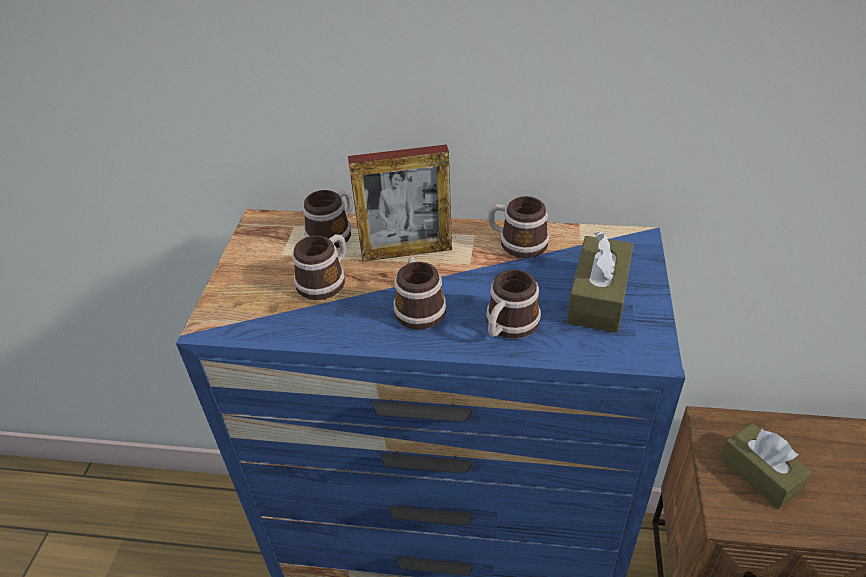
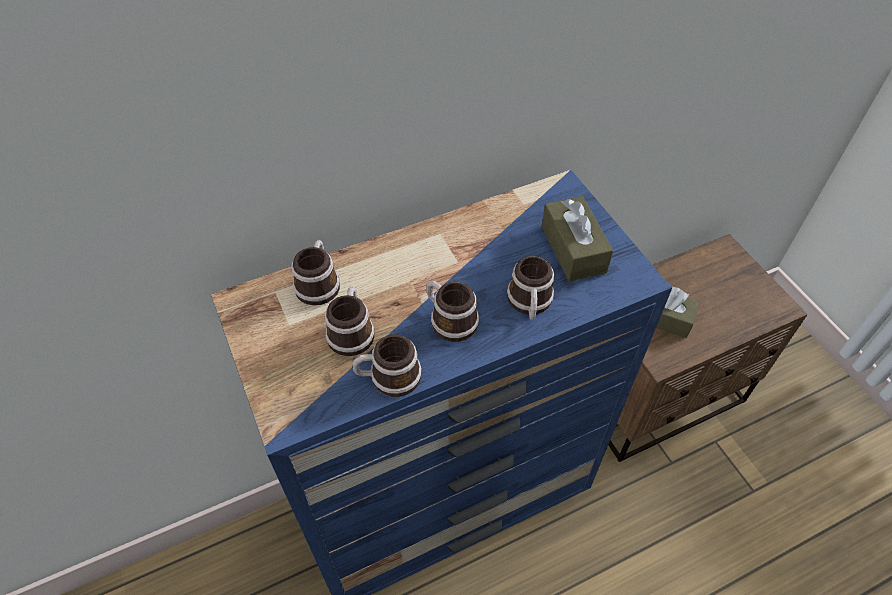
camera: 35 degrees left, 10 degrees up
(406, 251) = (398, 273): picture frame -> none
(517, 242) = (479, 227): mug -> mug (388, 377)

